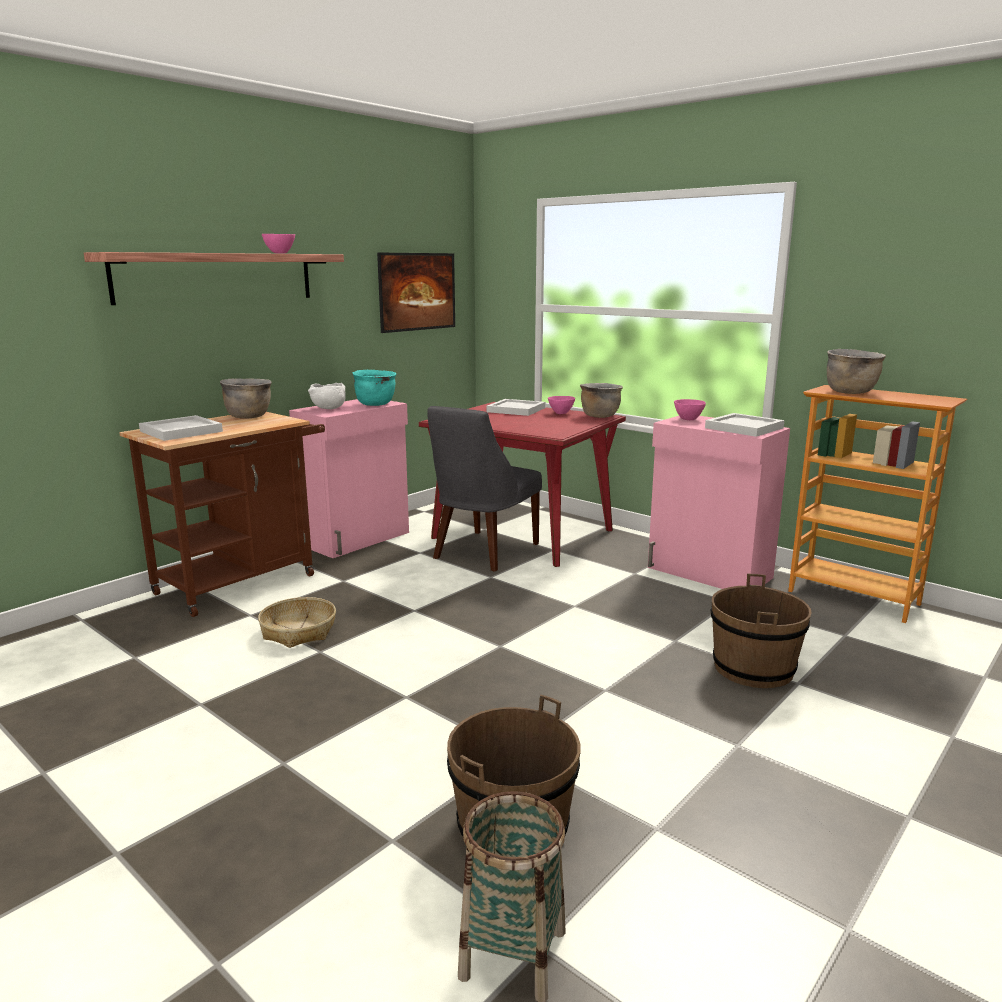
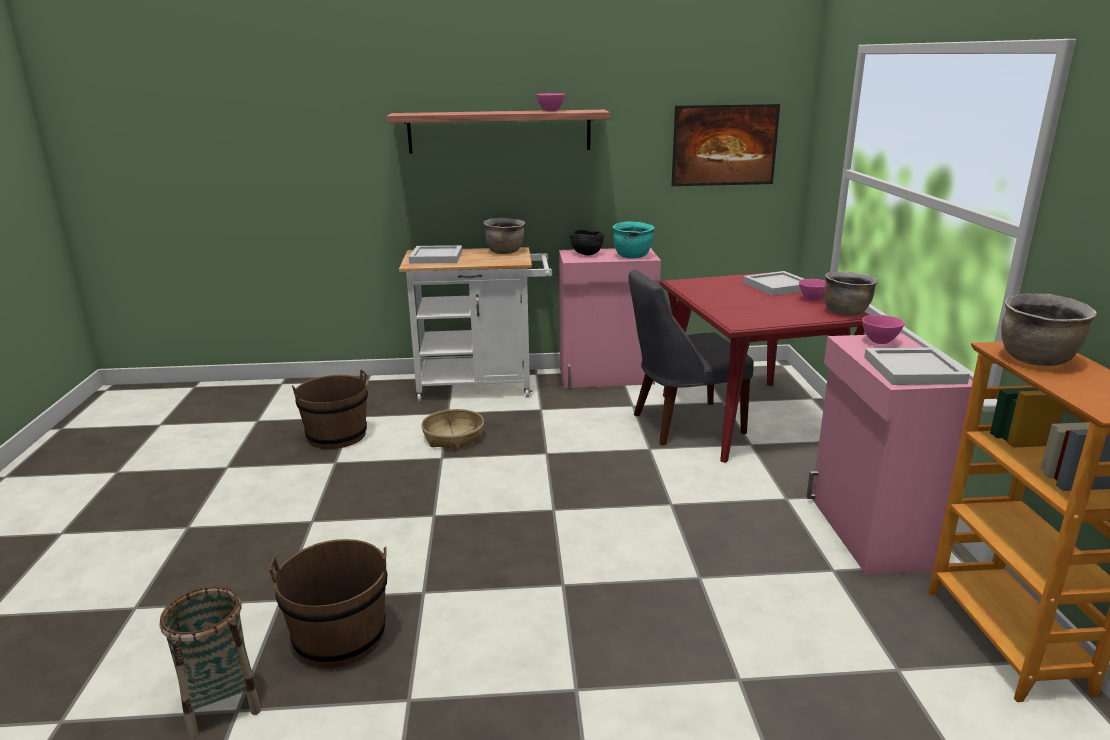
camera: 45 degrees right, 5 degrees up
(244, 581) = (483, 385): brown cart -> white cart
(328, 409) = (586, 254): white bowl -> black bowl
(753, 669) = (721, 641): brown bucket -> brown bucket (337, 436)

